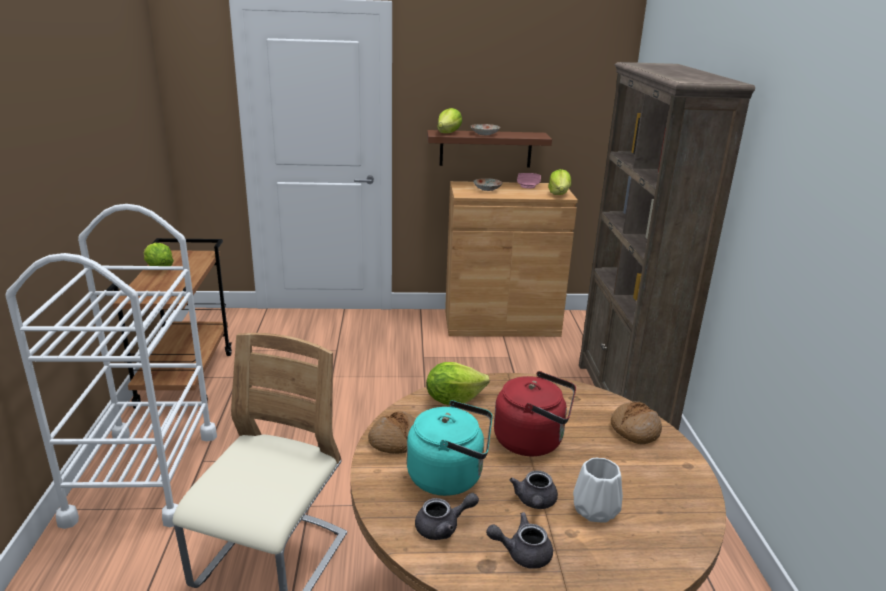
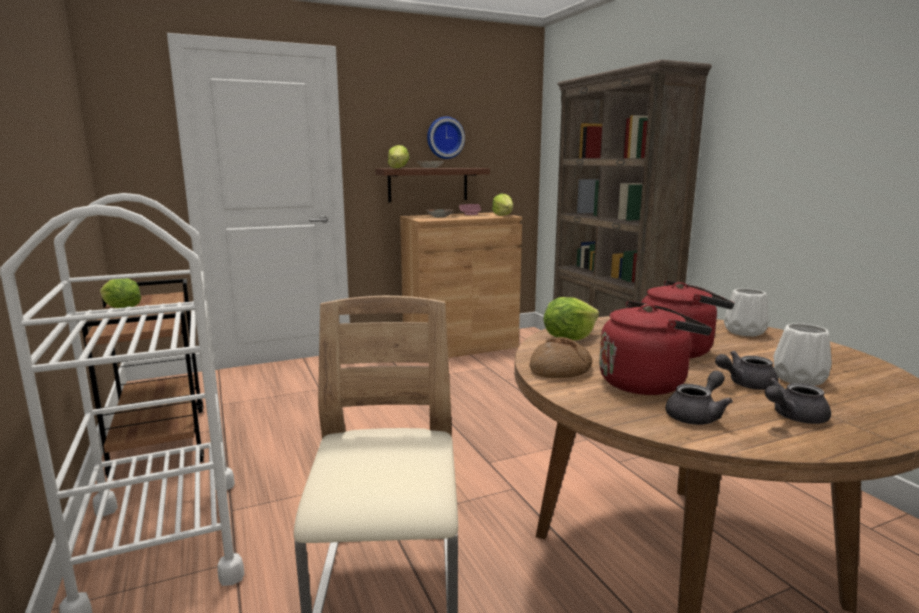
camera: 20 degrees left, 10 degrees down
(450, 476) = (646, 383): turquoise kettle -> red kettle
(509, 98) = (444, 138): none -> wall clock
(535, 502) = (745, 384): grey teapot -> grey teapot turned 90 degrees clockwise
(634, 430) = (743, 332): bread -> white vase

